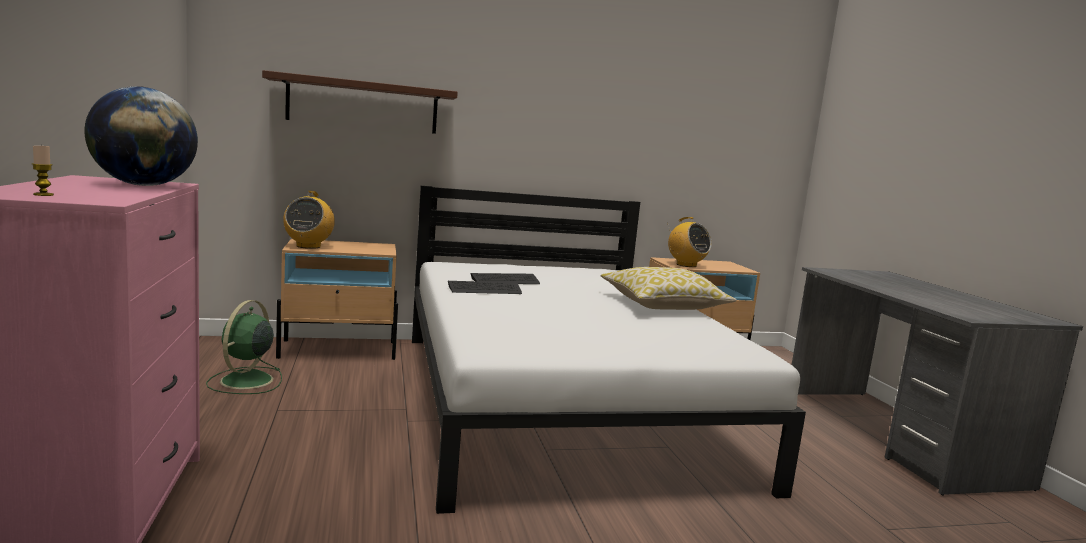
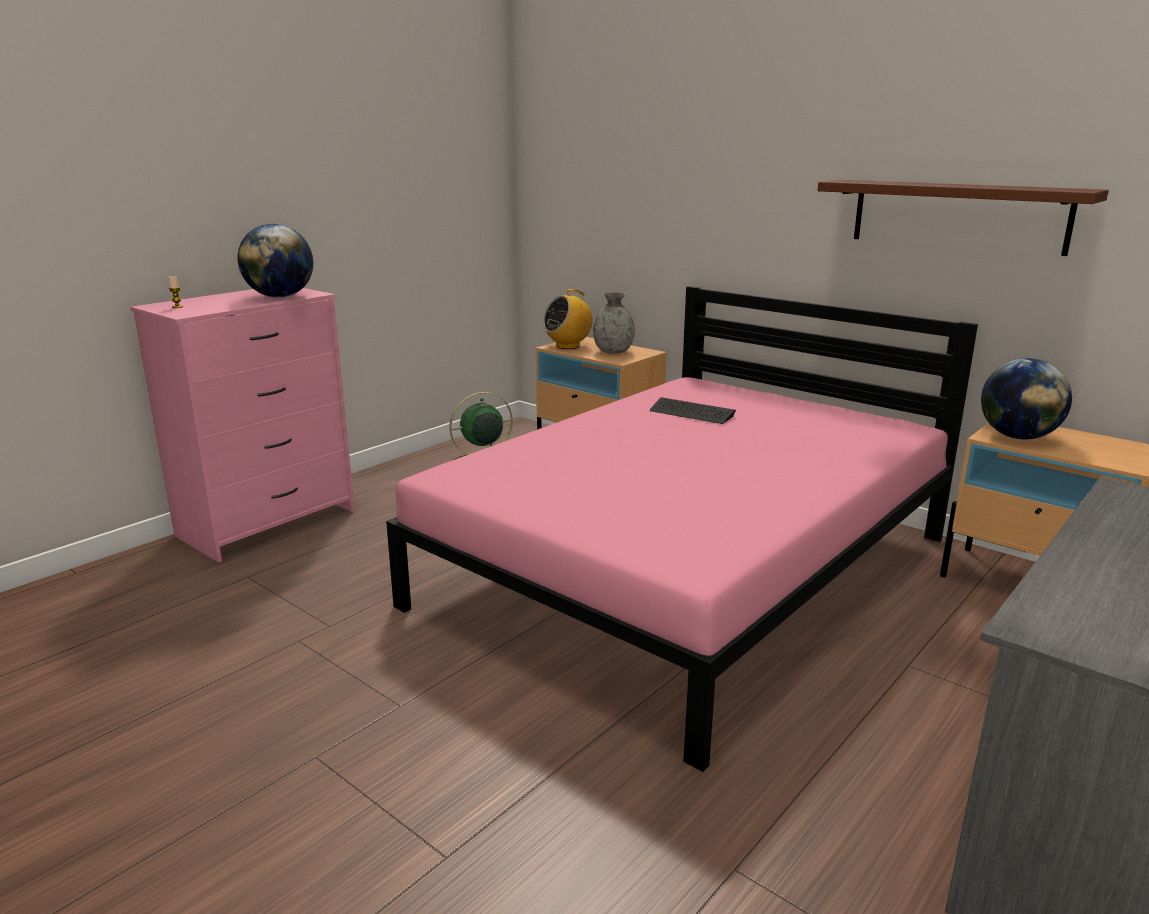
camera: 55 degrees right, 10 degrees up
(358, 247) = (613, 351): none -> grey vase
(363, 105) = (641, 192): brown shelf -> brown shelf (957, 215)
(484, 290) = (633, 418): keyboard -> none
(559, 402) = (689, 571): white bed -> pink bed
(663, 305) = (798, 483): pillow -> none
(686, 265) = (1017, 437): radio -> globe

